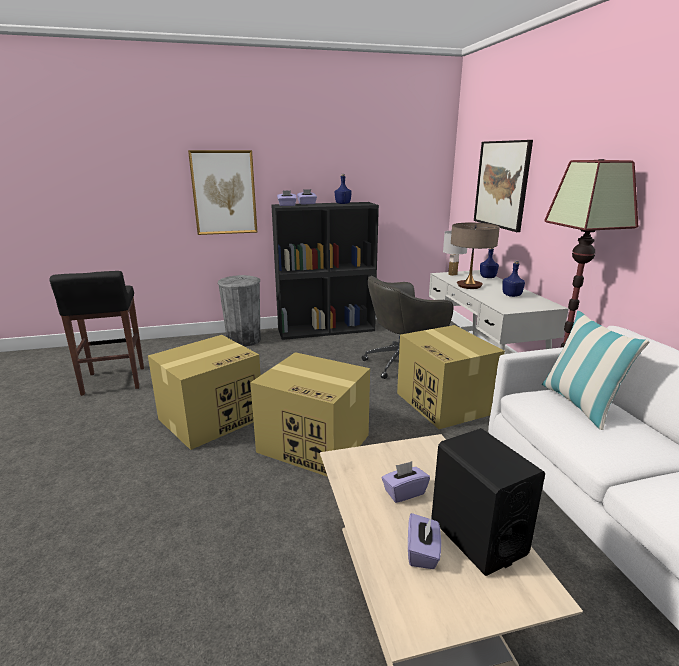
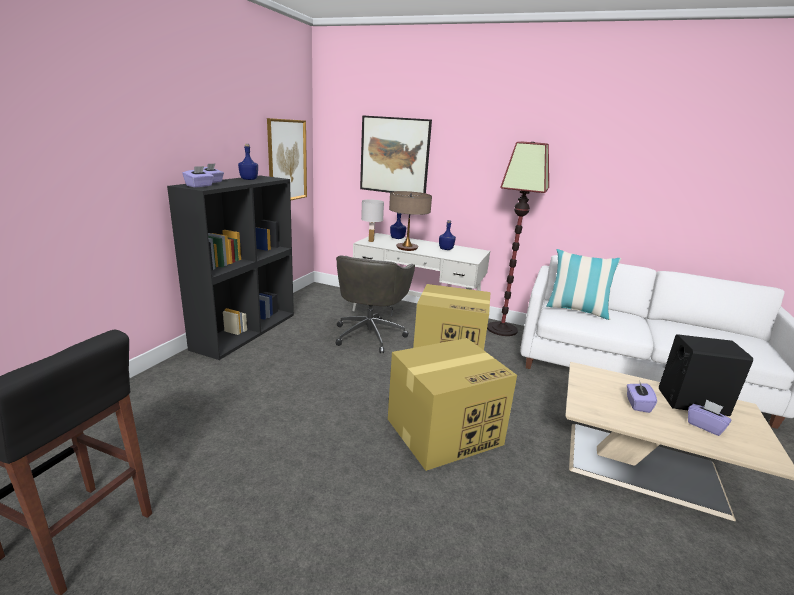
camera: 55 degrees left, 0 degrees up
(212, 418) = (324, 474): cardboard box -> none
(224, 193) = (100, 172): picture -> picture (287, 160)
(244, 340) = (171, 380): grey trash can -> none

